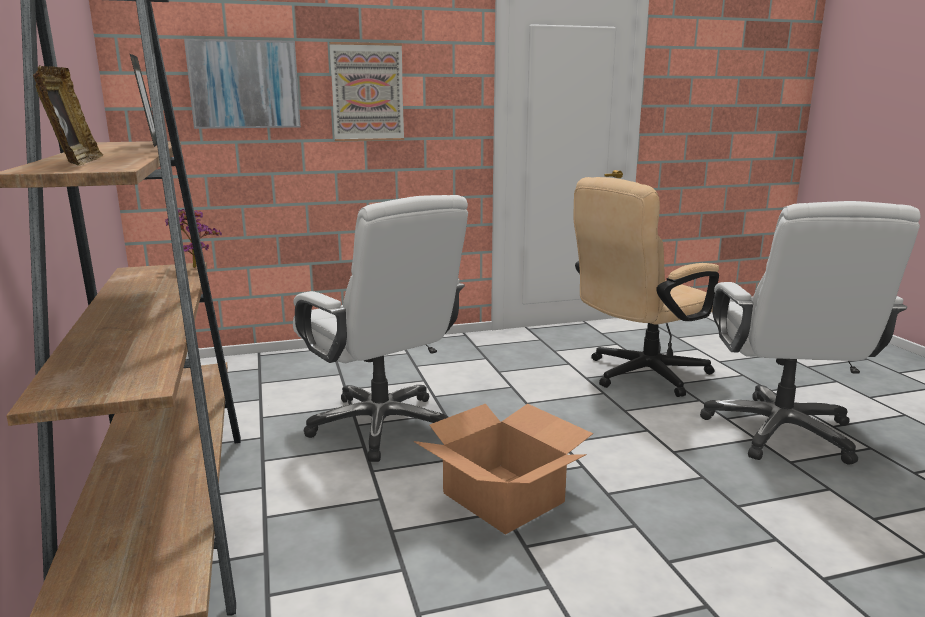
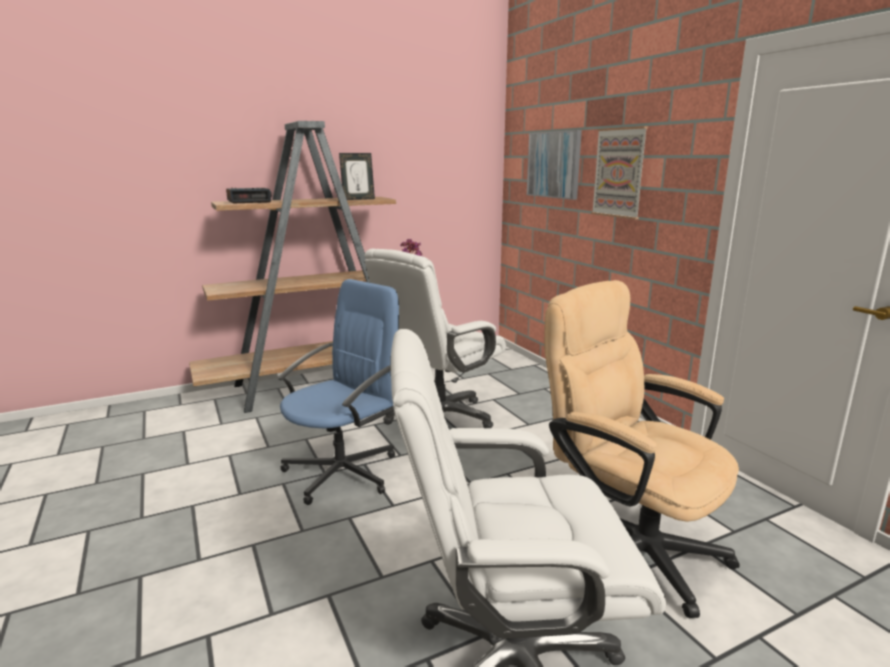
camera: 80 degrees right, 0 degrees up
(76, 163) = (249, 201): picture frame -> alarm clock
(503, 497) = (343, 472): cardboard box -> blue office chair

